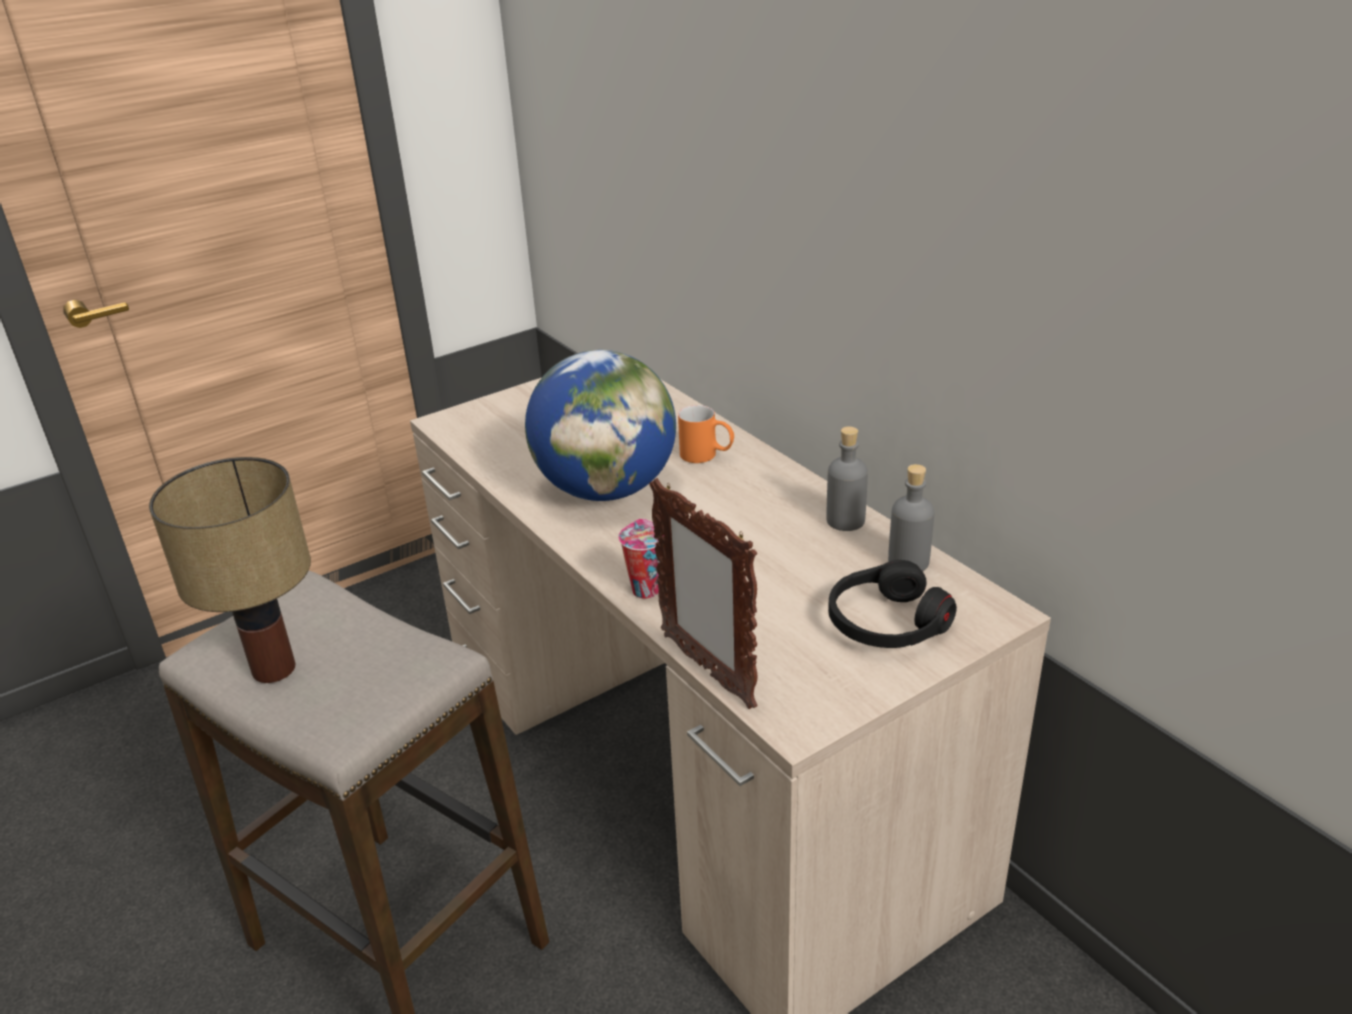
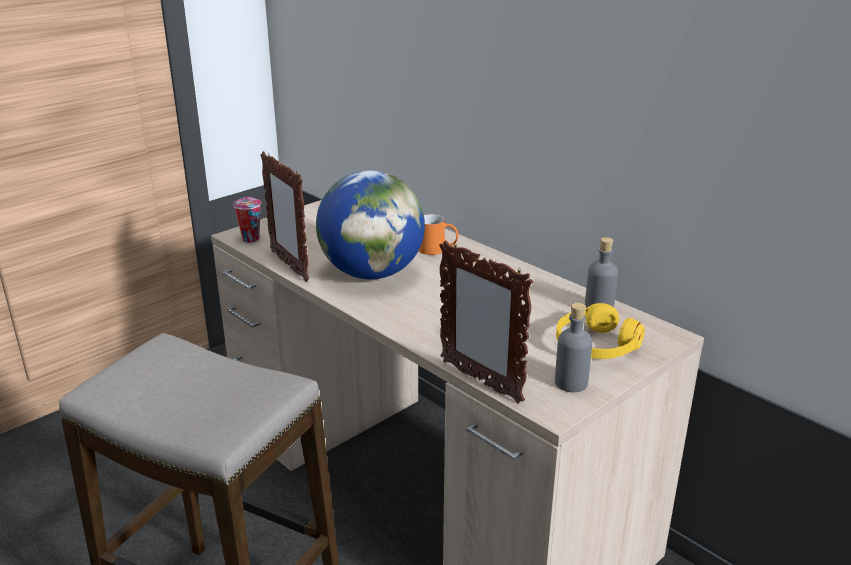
camera: 10 degrees left, 5 degrees down
(273, 667) = (154, 396): table lamp -> none
(499, 473) = (289, 266): none -> picture frame
(645, 588) = (419, 333): cup -> cup (250, 238)
(845, 520) = (547, 286): grey bottle -> grey bottle (571, 383)
(886, 623) = (595, 345): black headphones -> yellow headphones

